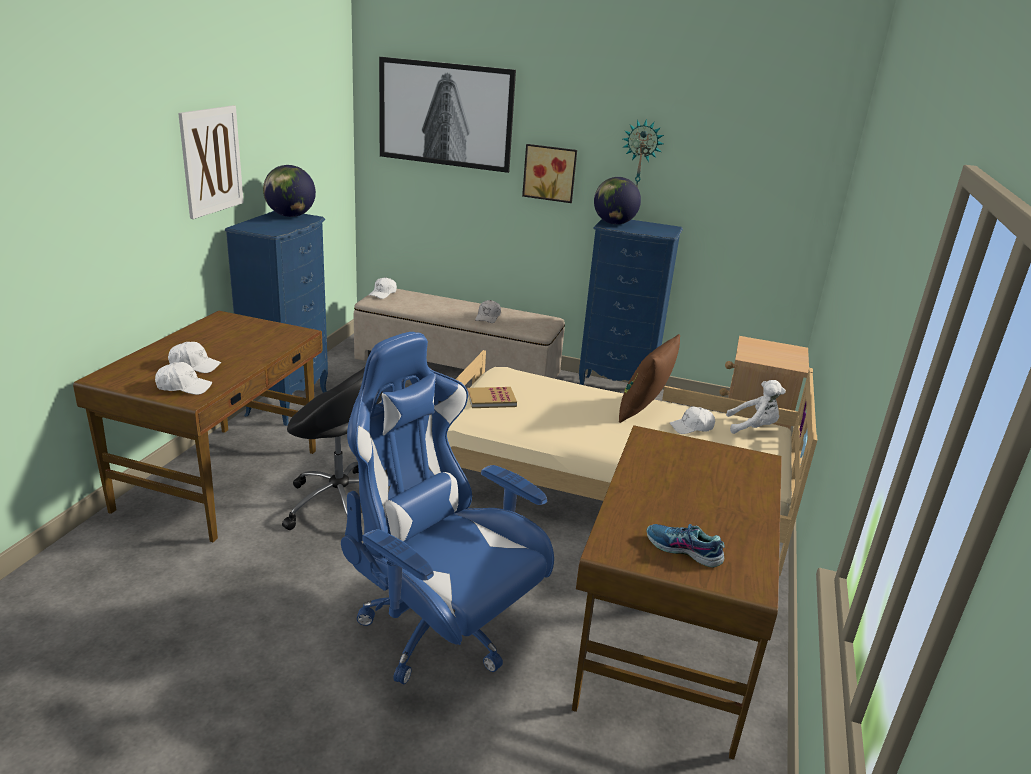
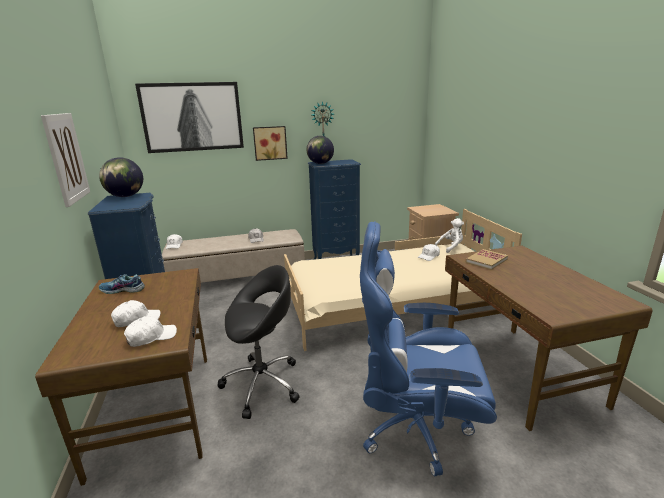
camera: 30 degrees left, 5 degrees down
(491, 399) = (320, 278): book -> book (486, 261)
(644, 411) = (398, 257): brown pillow -> none
(683, 551) = (575, 300): shoe -> shoe (122, 290)

